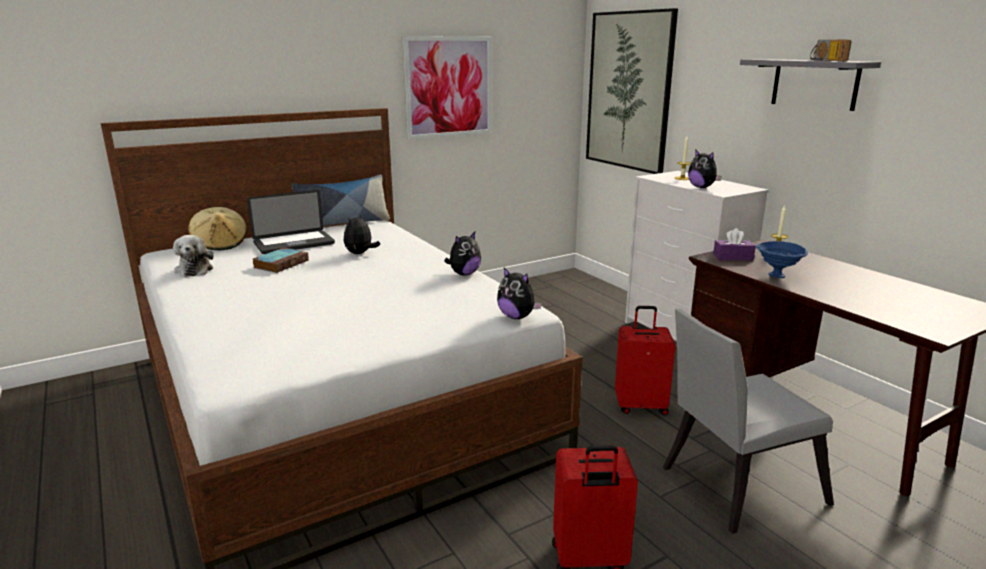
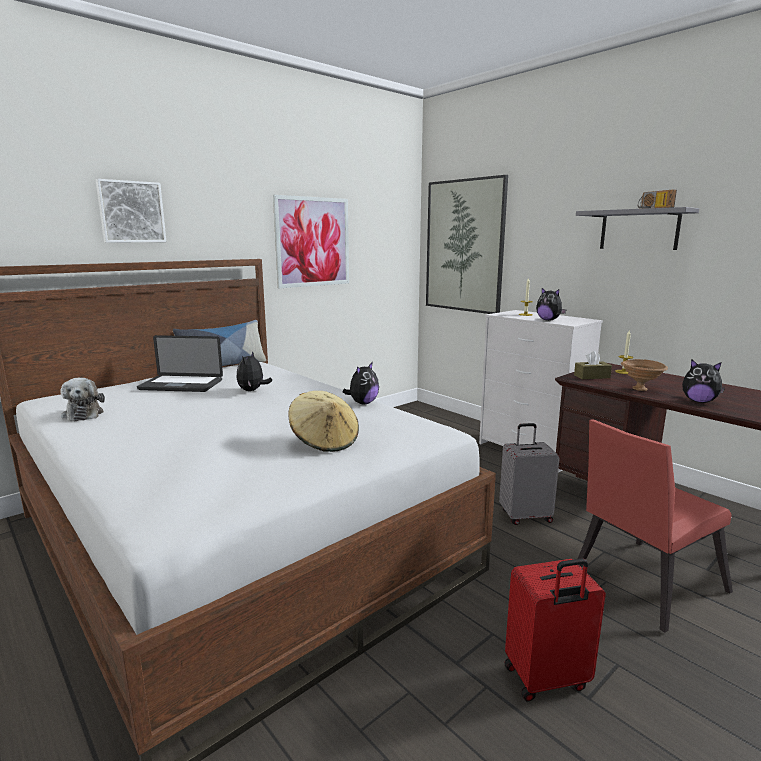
camera: 10 degrees left, 5 degrees down
(220, 244) = (104, 389): beige hat -> beige hat (324, 441)
(250, 62) = (131, 212): none -> picture
(281, 263) = (176, 403): book -> none
(294, 243) = (181, 385): laptop -> laptop turned 45 degrees clockwise
(517, 317) = (436, 438): plush toy -> plush toy (699, 401)
(640, 405) = (525, 516): red suitcase -> grey suitcase
(733, 257) = (592, 376): purple tissue box -> brown tissue box
(734, 486) = (641, 584): grey chair -> red chair
(778, 276) = (641, 389): blue bowl -> brown bowl

